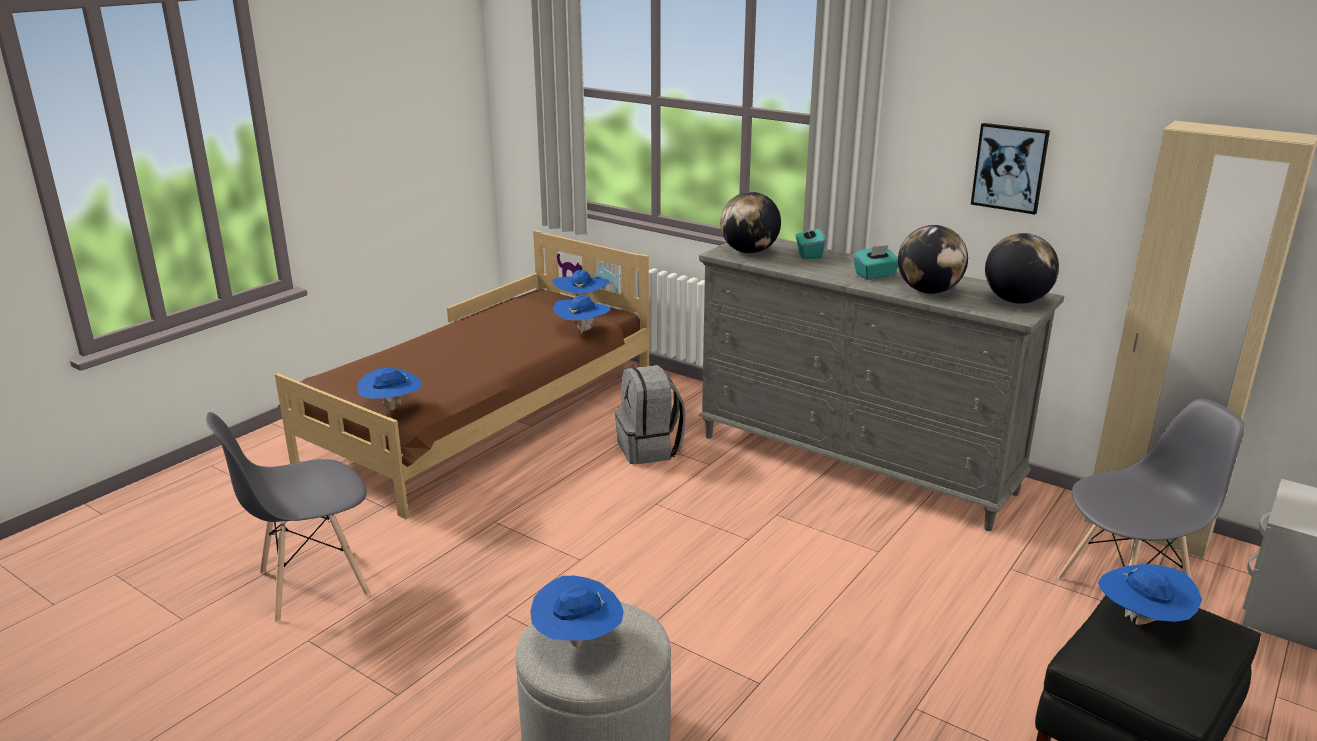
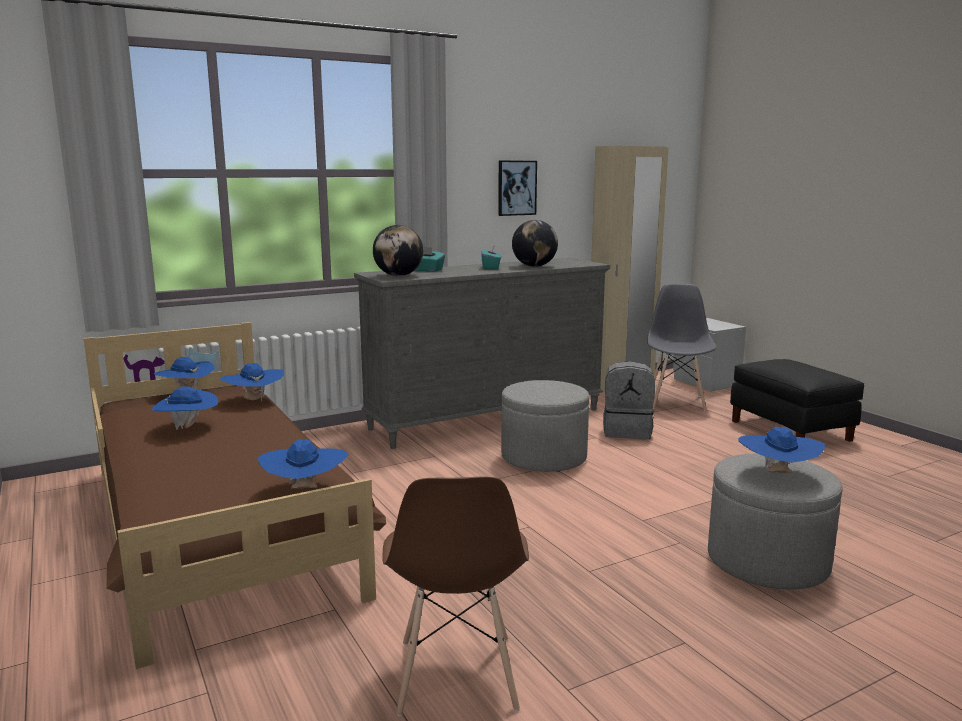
camera: 65 degrees left, 10 degrees down
(312, 584) = (456, 676): grey chair -> brown chair
(650, 449) = (384, 470): grey backpack -> grey backpack (627, 431)
(770, 528) = (543, 457): none -> grey ottoman
(1016, 301) = (569, 261): globe -> none
(1142, 622) = (781, 367): blue hat -> blue hat (188, 428)

